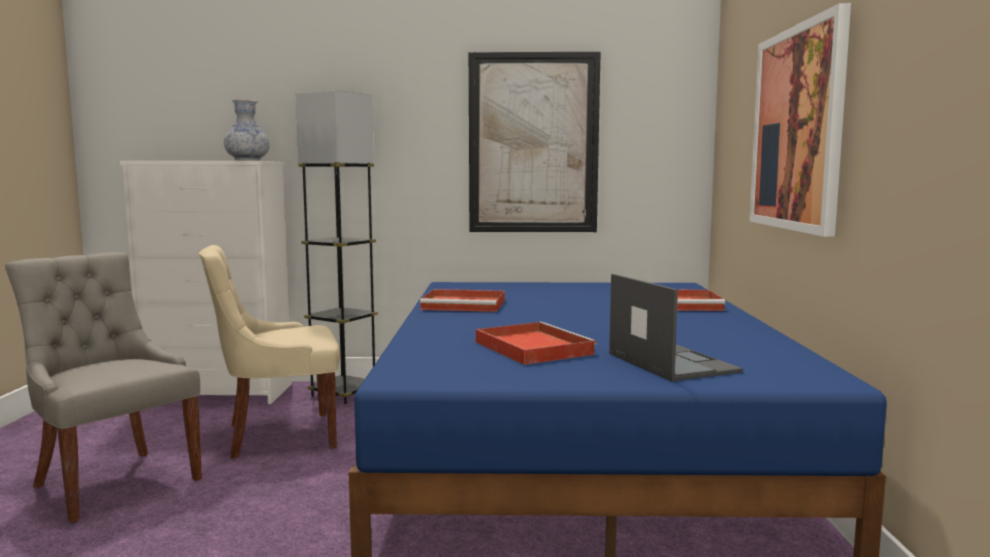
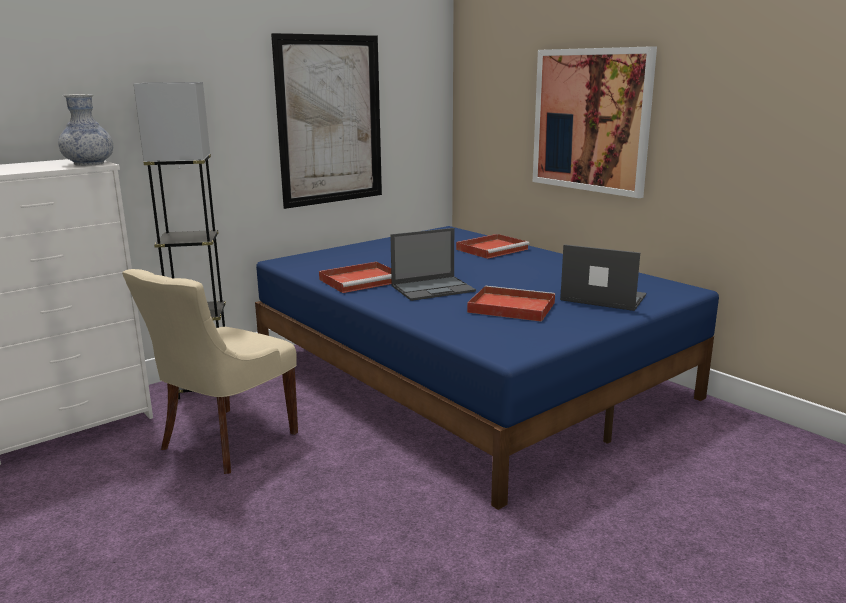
camera: 40 degrees left, 10 degrees up
(113, 482) = (162, 536): grey chair -> none
(508, 321) = (433, 288): none -> laptop

